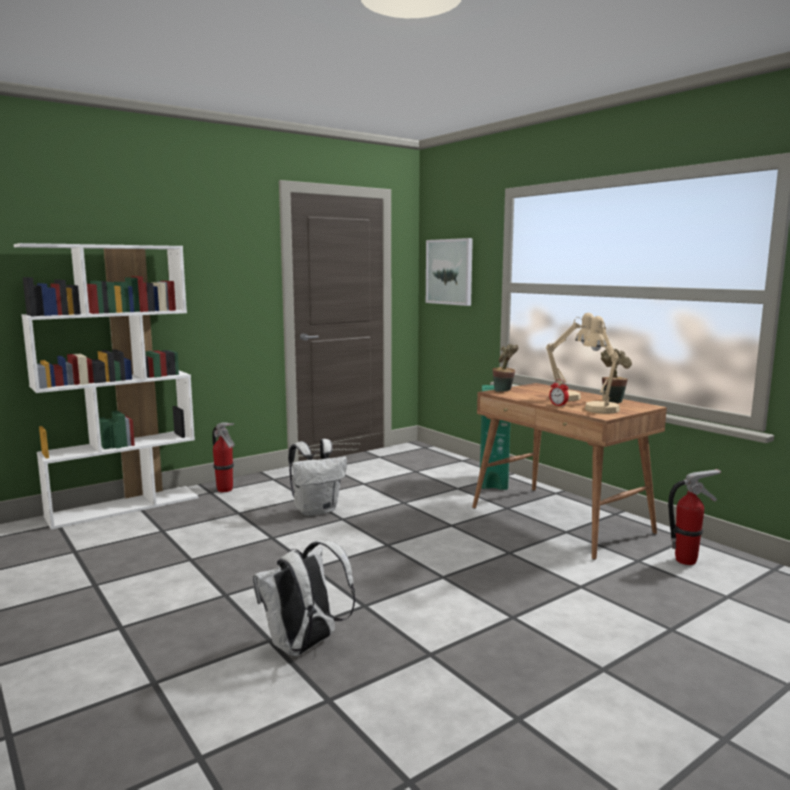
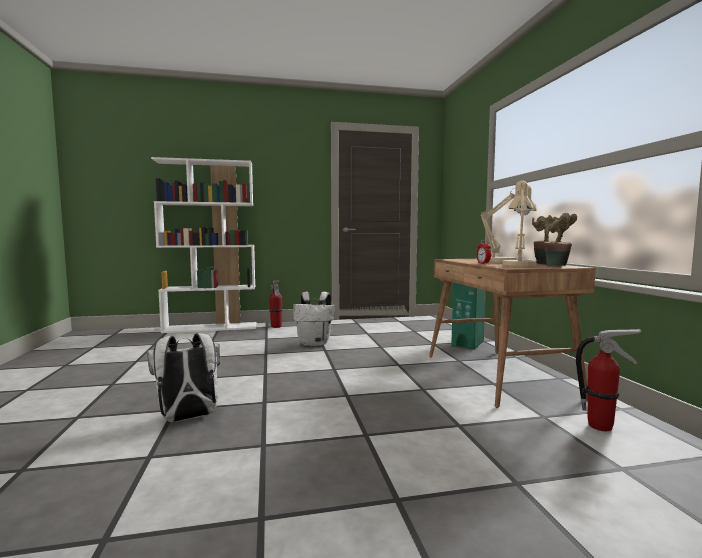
camera: 25 degrees right, 5 degrees down
(449, 271) = (458, 182): picture -> none
(504, 391) = (457, 259): potted plant -> potted plant (557, 266)

